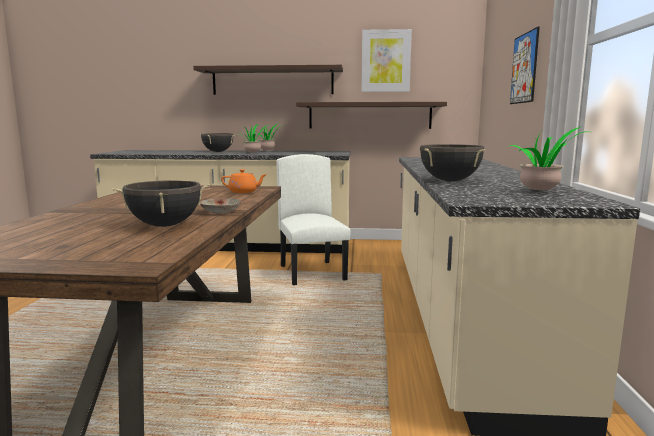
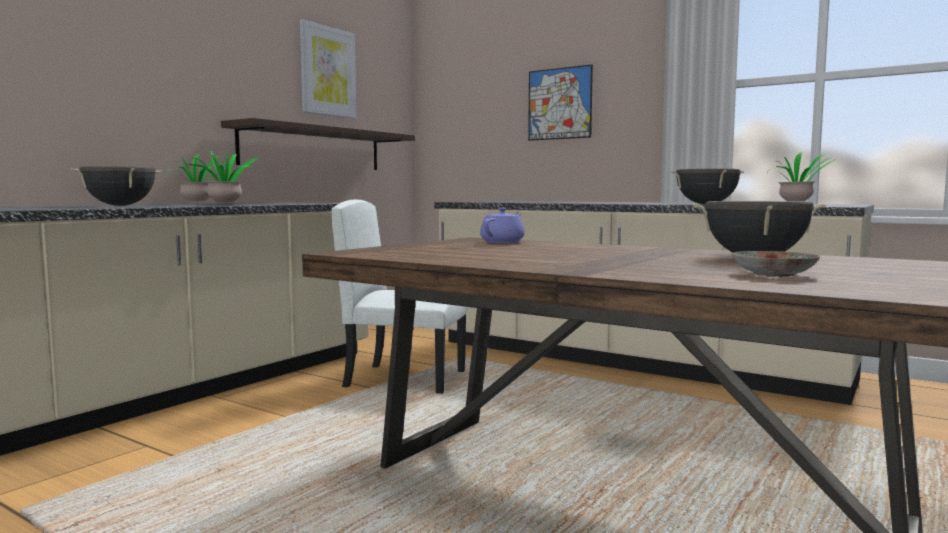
camera: 60 degrees left, 5 degrees down
(220, 212) = (668, 249): plate -> plate (773, 275)
(244, 192) = (503, 242): orange teapot -> purple teapot
(272, 81) = (174, 76): shelf -> none

